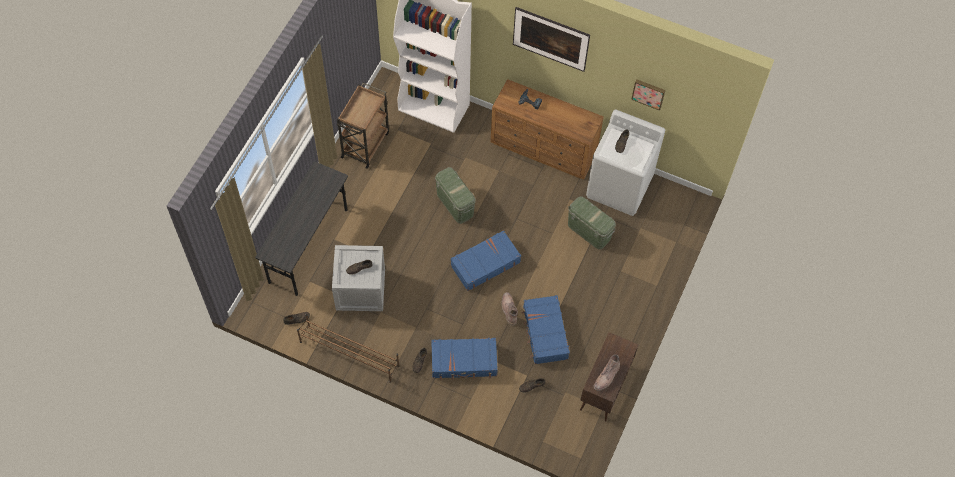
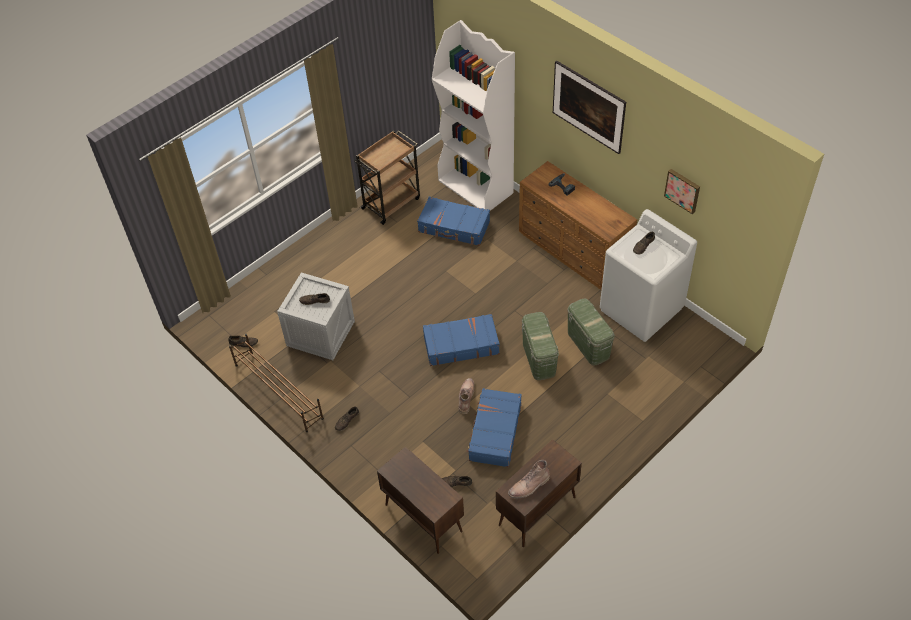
camera: 25 degrees right, 10 degrees down
(308, 245) = (289, 278): grey desk -> none
(455, 204) = (456, 280): green storage box -> green storage box (539, 358)
(464, 362) = (393, 435): blue suitcase -> blue suitcase (454, 227)
(518, 423) = (422, 517): none -> brown cabinet

